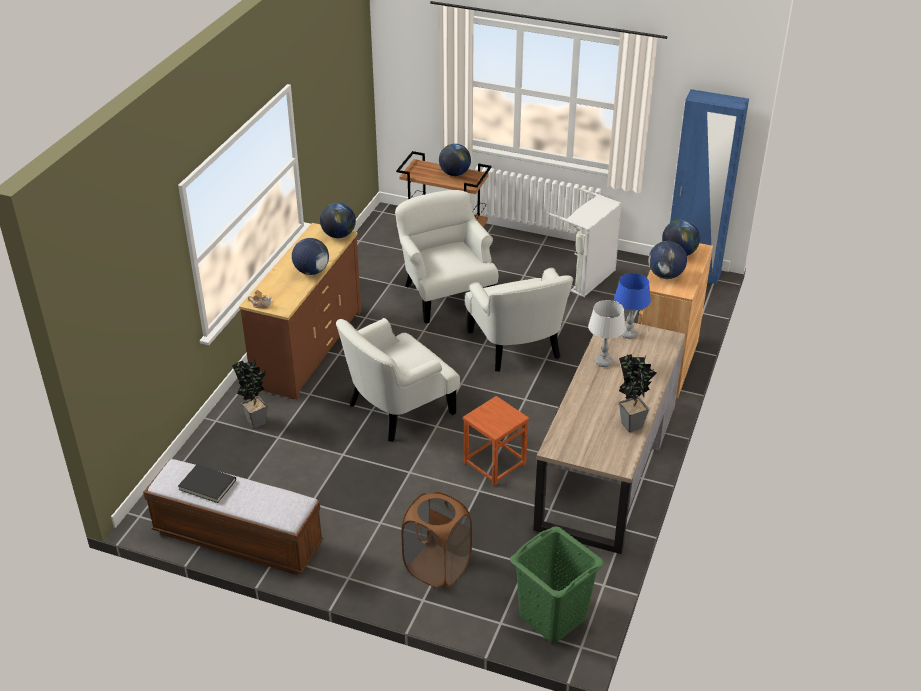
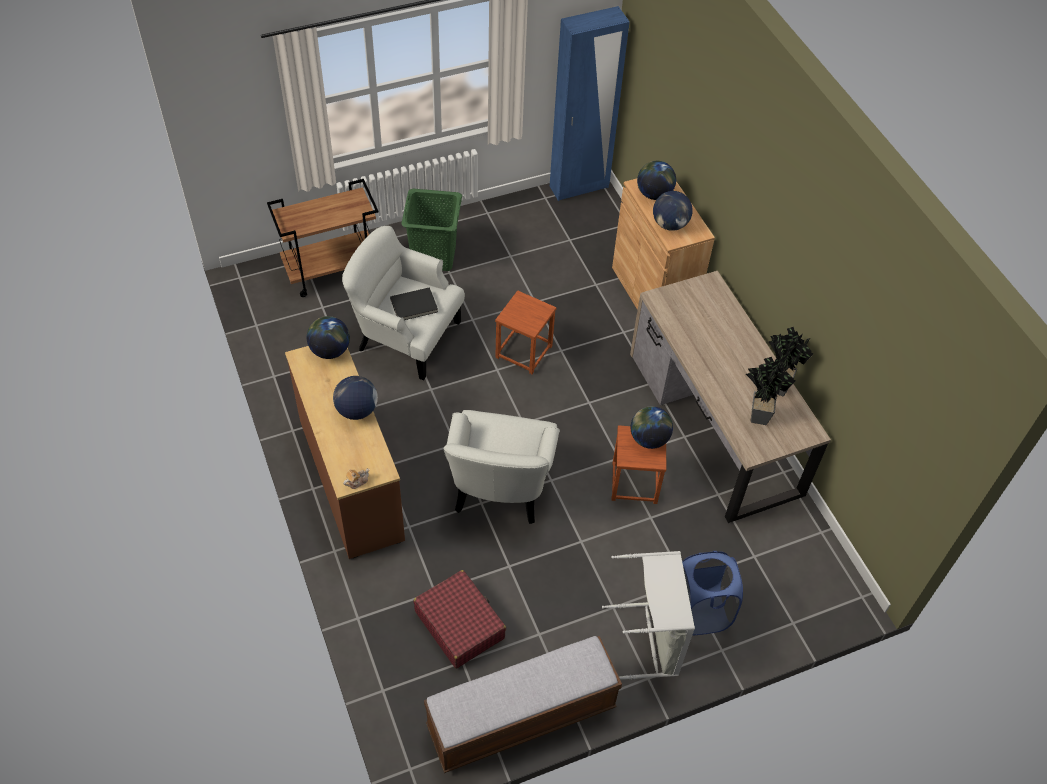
camera: 45 degrees left, 15 degrees up
(207, 485) = (495, 699): black book -> black book (414, 306)
(256, 419) = (393, 588): potted plant -> potted plant (755, 415)
(269, 464) = (459, 624): none -> red suitcase
(437, 567) = (699, 613): brown laundry basket -> blue laundry basket
(454, 173) = (332, 206): globe -> globe (648, 439)
(517, 345) = (524, 352): white armchair -> brown stool
(552, 617) = (819, 588): green laundry basket -> green laundry basket (434, 256)
(586, 278) = (503, 244): grey laundry basket -> grey laundry basket (650, 640)
(603, 362) = (693, 340): grey table lamp -> none
(628, 334) = (679, 298): blue table lamp -> none

